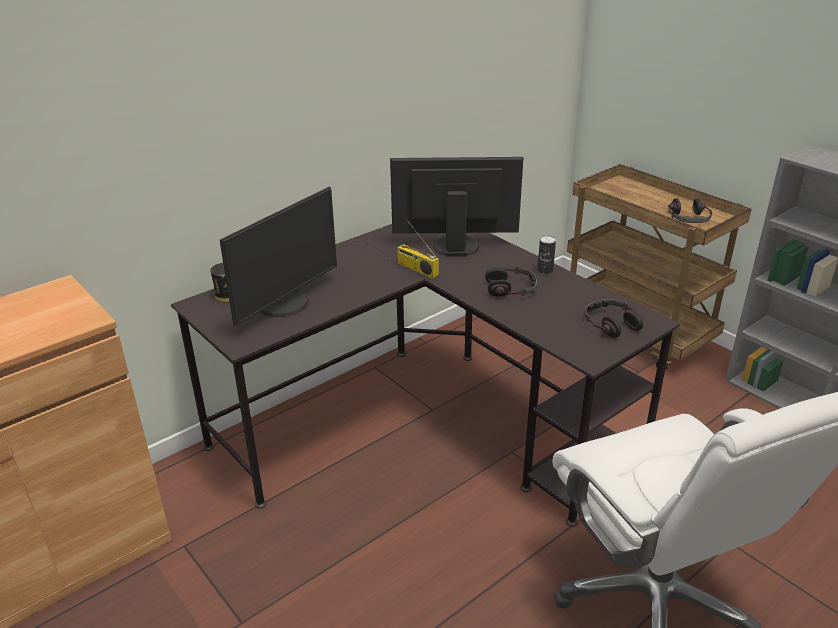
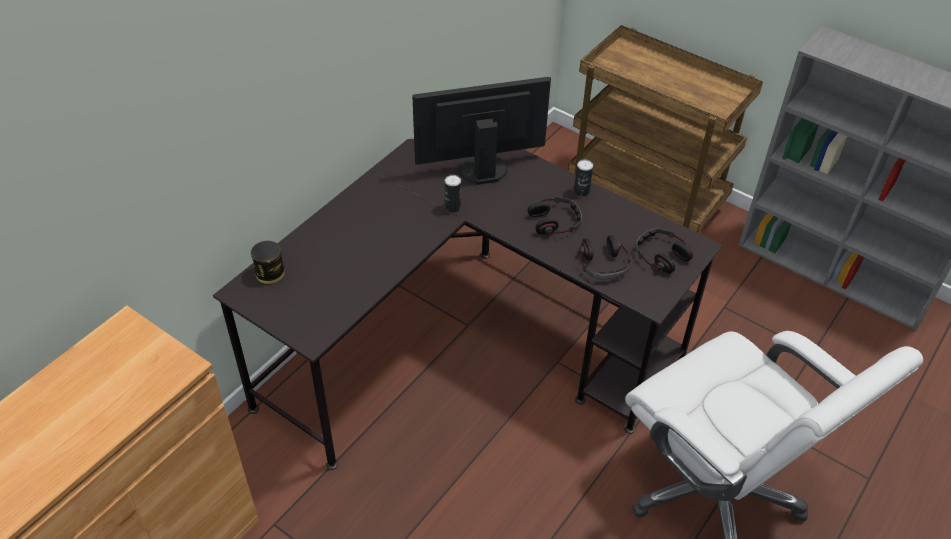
camera: 15 degrees left, 15 degrees up
(285, 304) = (335, 277): monitor -> none
(416, 269) = (452, 207): radio -> can
(689, 218) = (703, 96): headphones -> headphones (603, 263)

